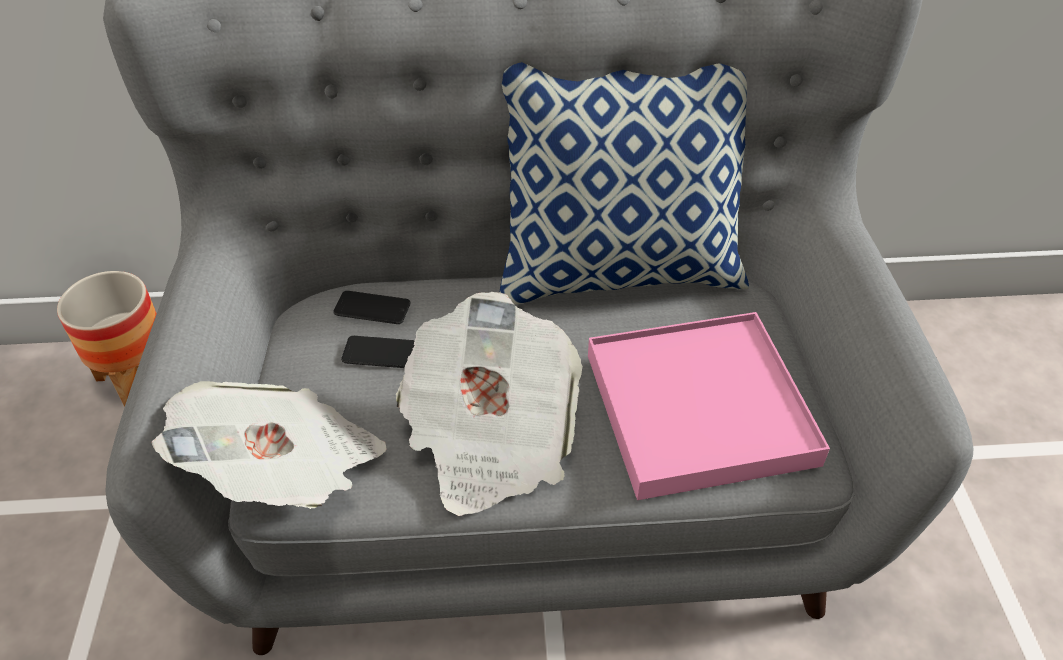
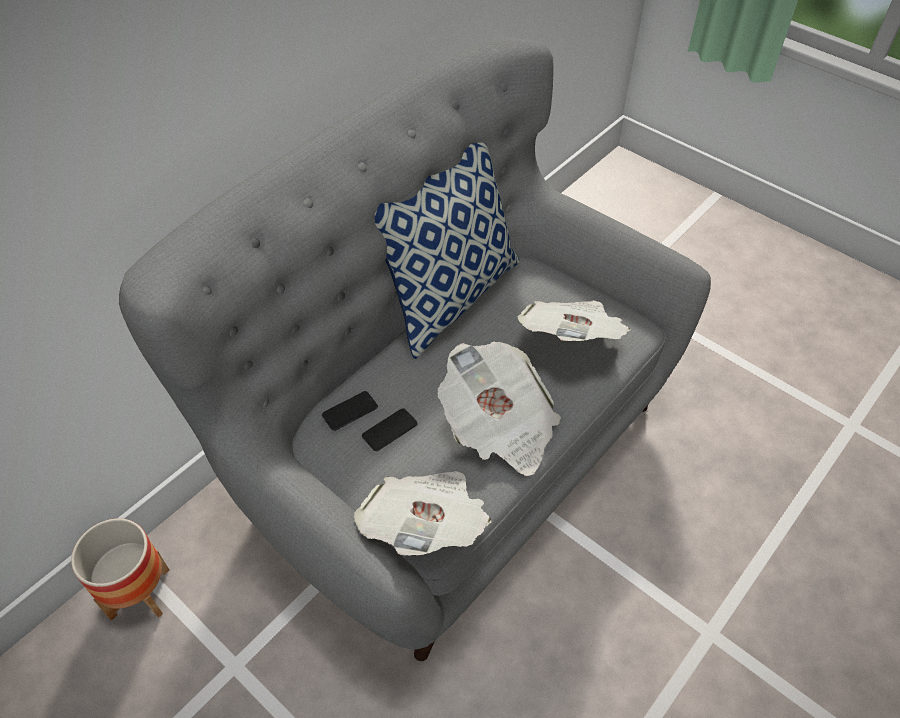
camera: 45 degrees left, 5 degrees up
(699, 408) = (571, 338): pink tray -> newspaper

